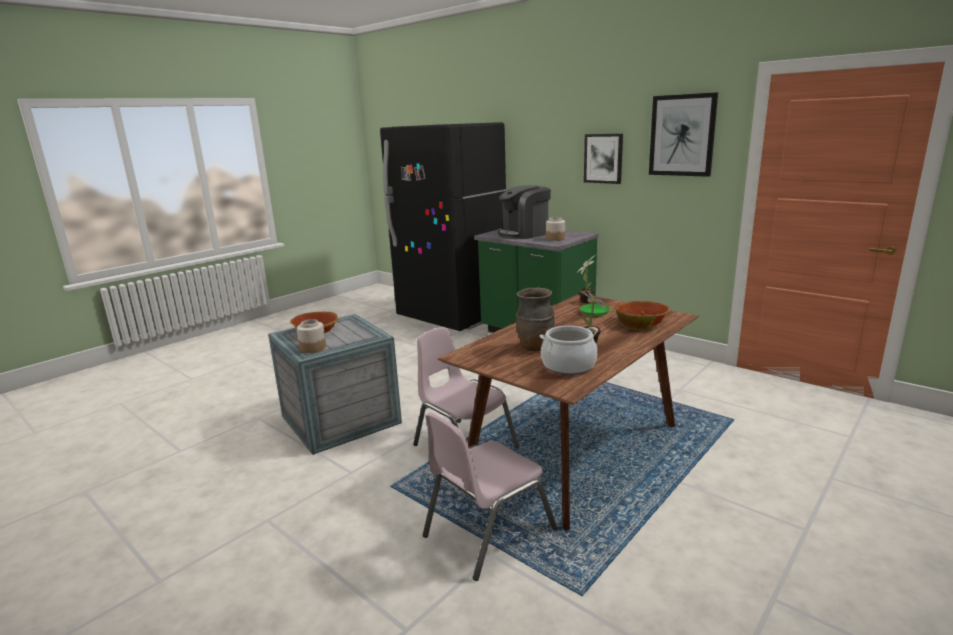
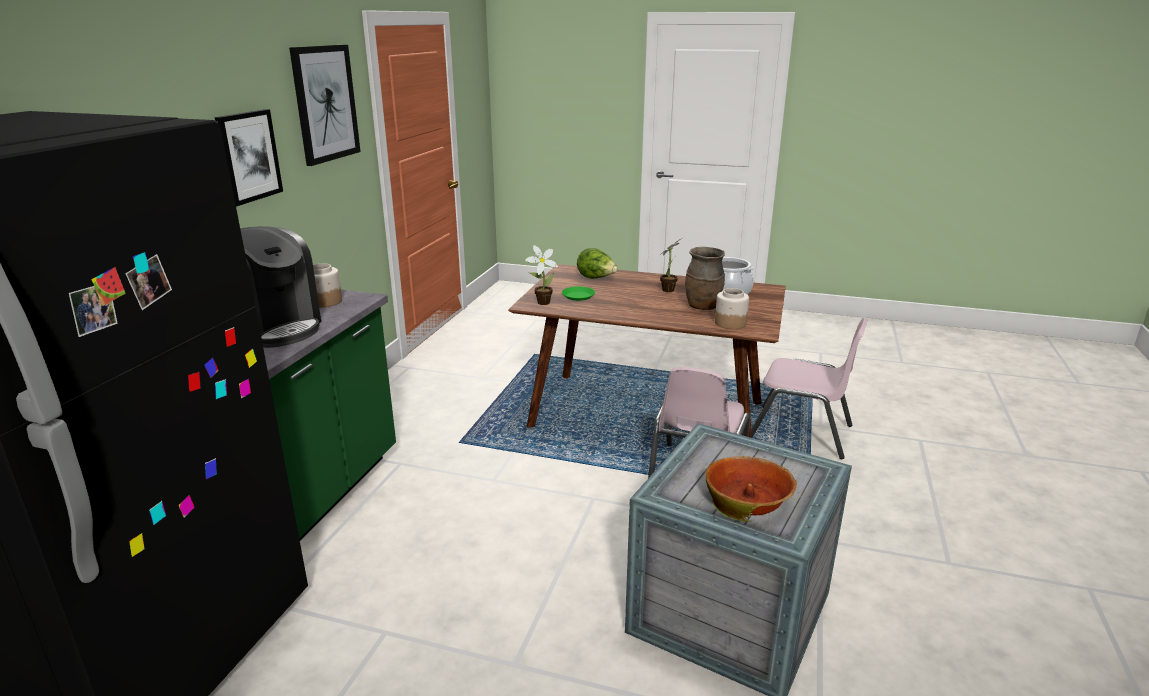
camera: 115 degrees left, 5 degrees up
(313, 348) = (801, 473): jar -> jar (730, 323)
(641, 323) = (596, 278): bowl -> lettuce

